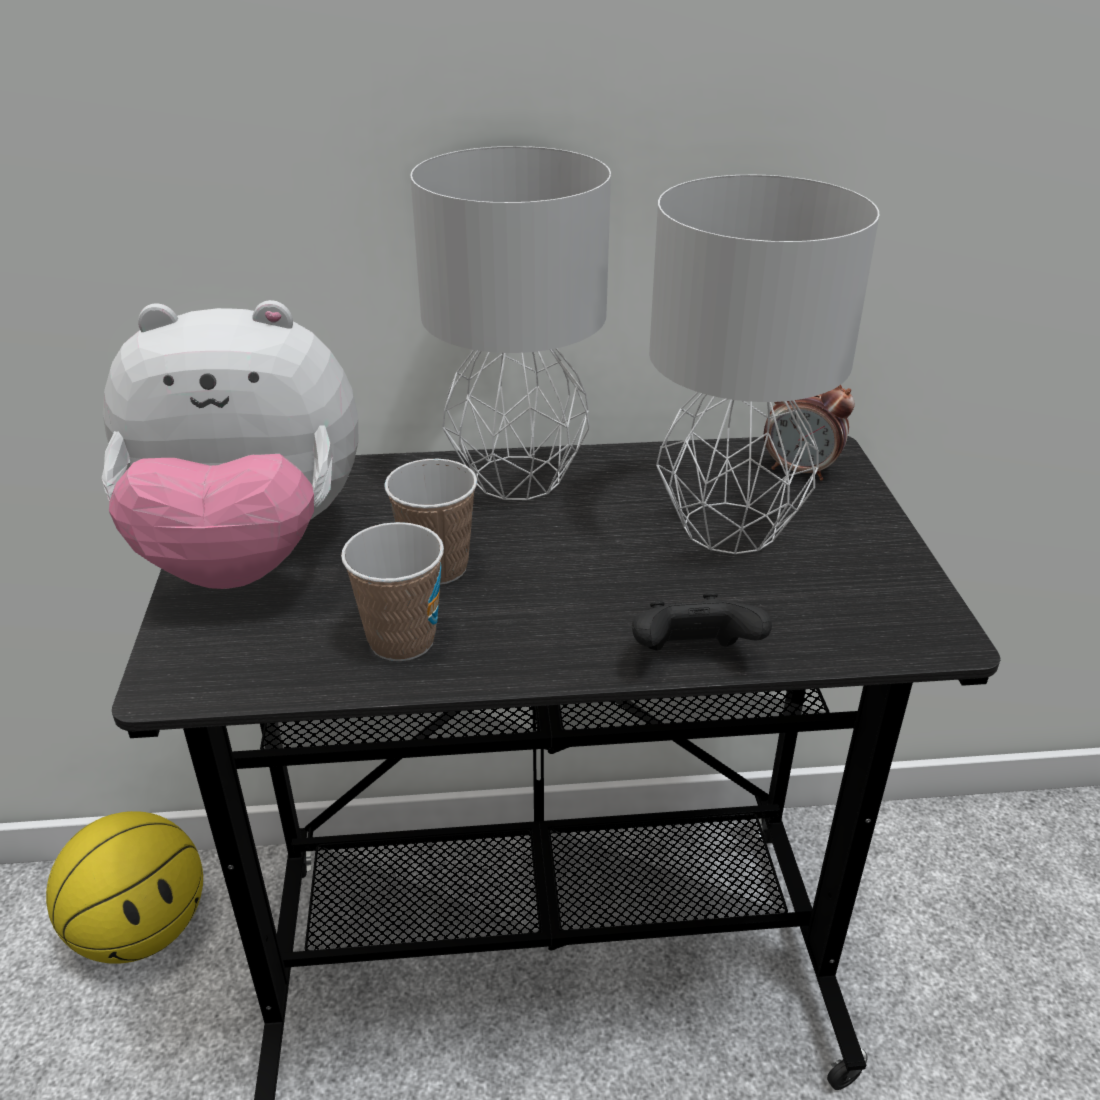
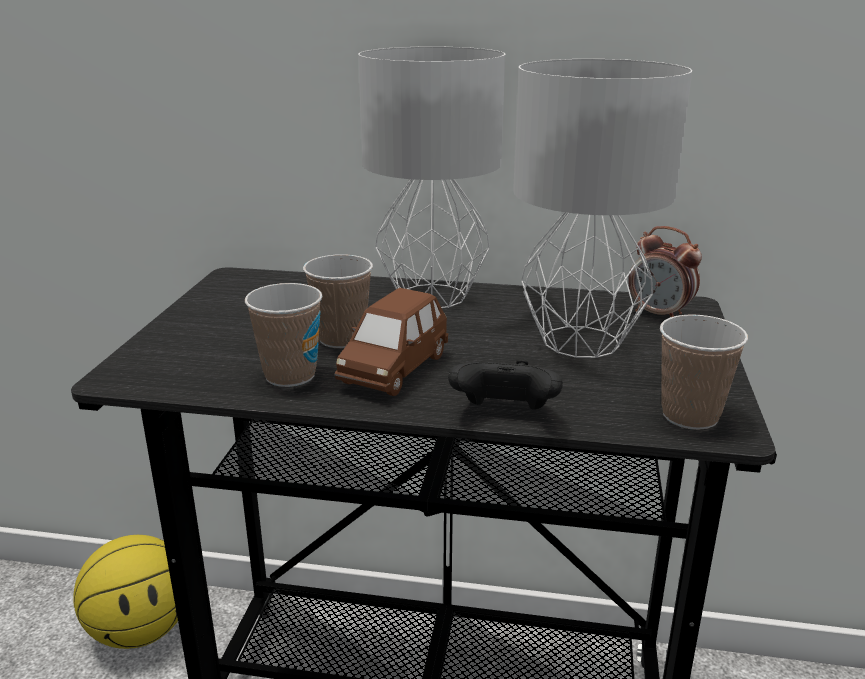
camera: 15 degrees right, 10 degrees down
(250, 554) = (217, 316): plush toy -> none
(529, 609) = (394, 370): none -> brown toy car
(896, 623) = (690, 416): none -> cup

